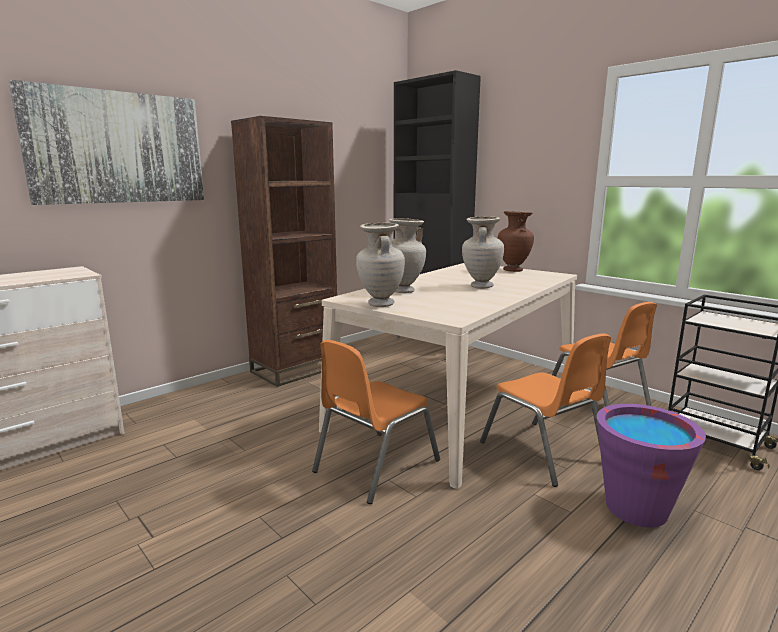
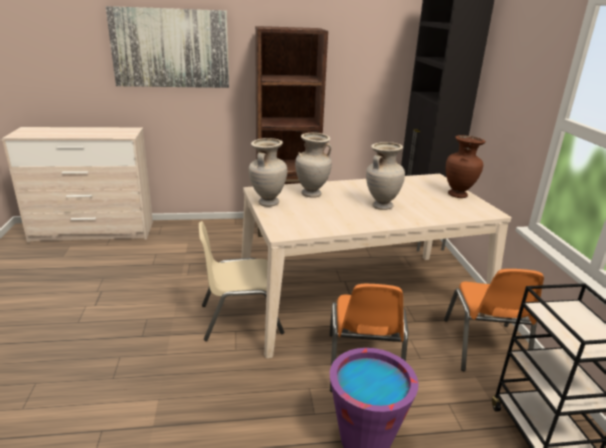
camera: 35 degrees right, 10 degrees up
(375, 466) = (240, 318): orange chair -> beige chair

